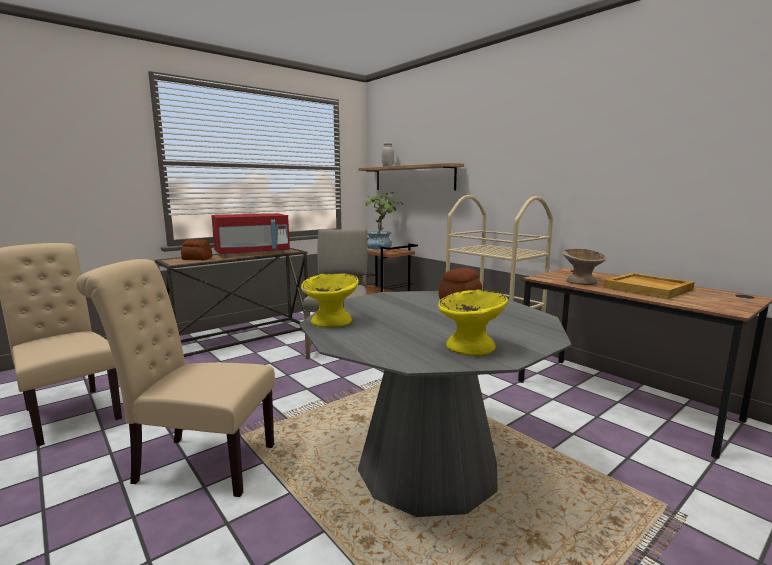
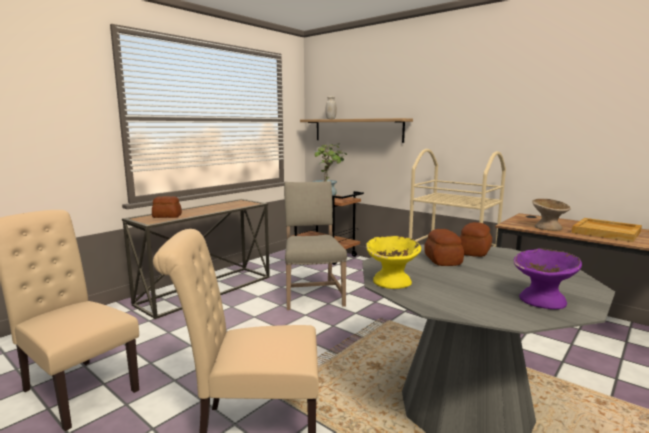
camera: 10 degrees left, 0 degrees up
(252, 253) = (217, 207): red microwave -> none
(414, 305) = (443, 260): none -> bread
(470, 347) = (542, 300): yellow bowl -> purple bowl

